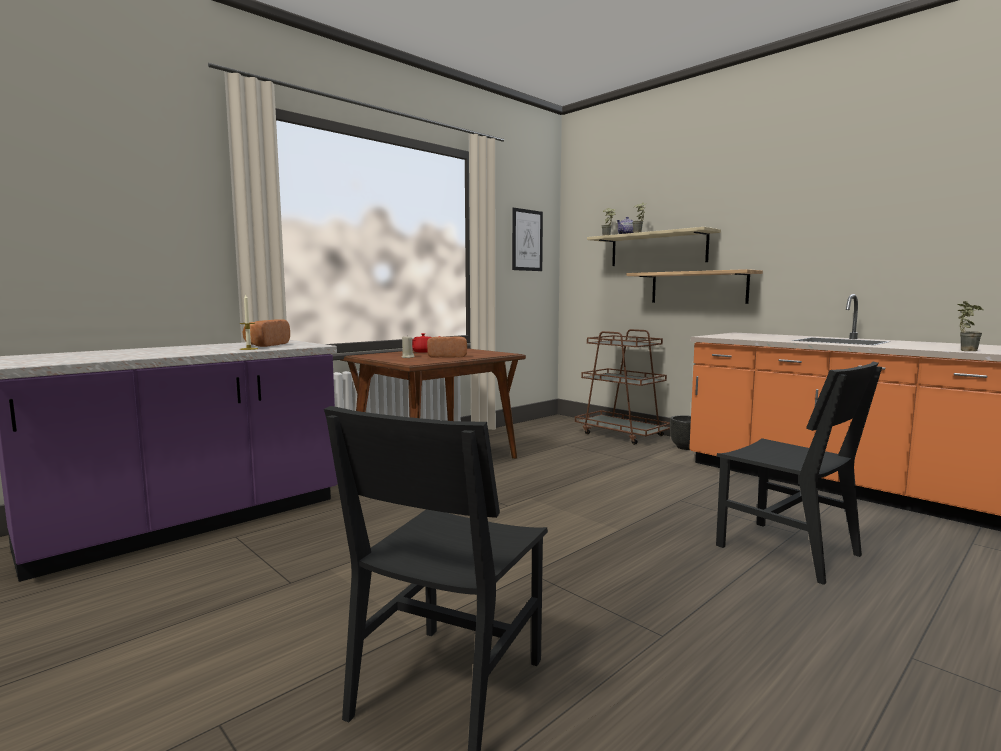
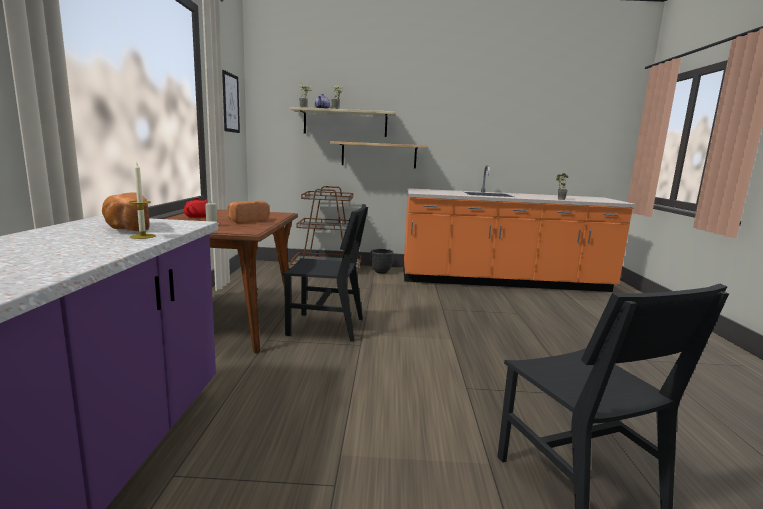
camera: 45 degrees left, 5 degrees up
(787, 550) = (532, 324): black chair -> black chair (326, 327)

